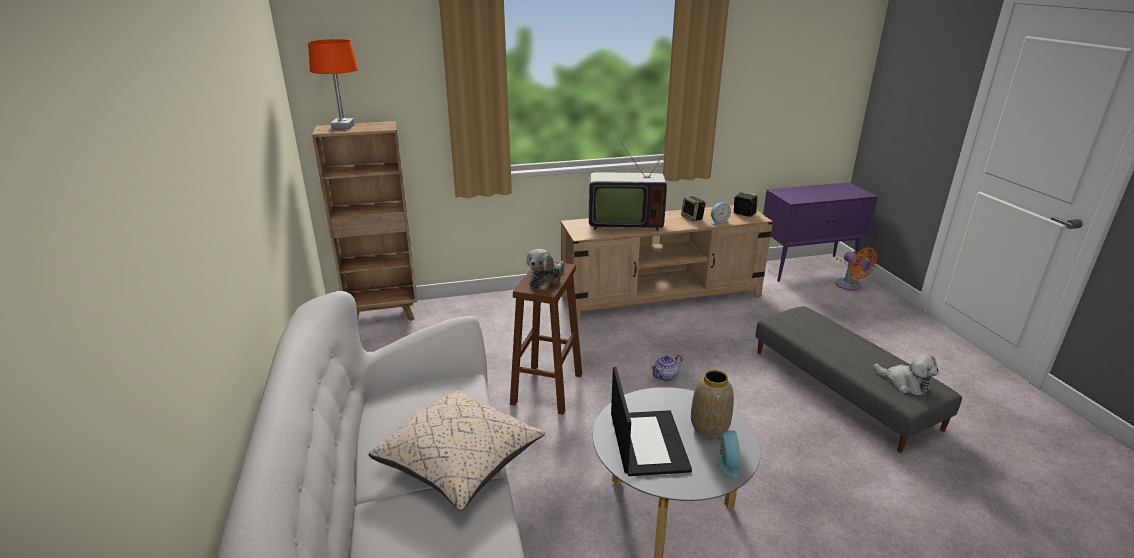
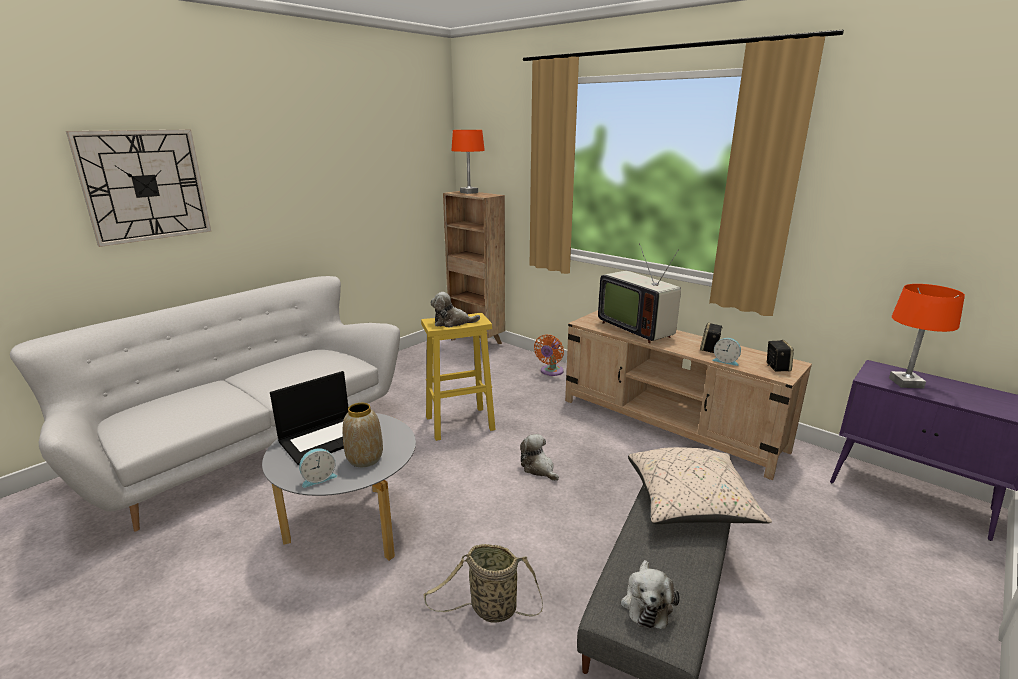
camera: 55 degrees right, 5 degrees down
(167, 244) = (145, 186): none -> wall clock
(460, 463) = (269, 390): beige pillow -> beige pillow (690, 504)
(547, 388) = (461, 423): brown stool -> yellow stool
(666, 377) = (539, 468): teapot -> plush toy
(806, 196) = (905, 383): none -> orange table lamp
(824, 470) = (490, 609): none -> basket
(850, 286) = (935, 544): orange fan -> orange fan (550, 372)

